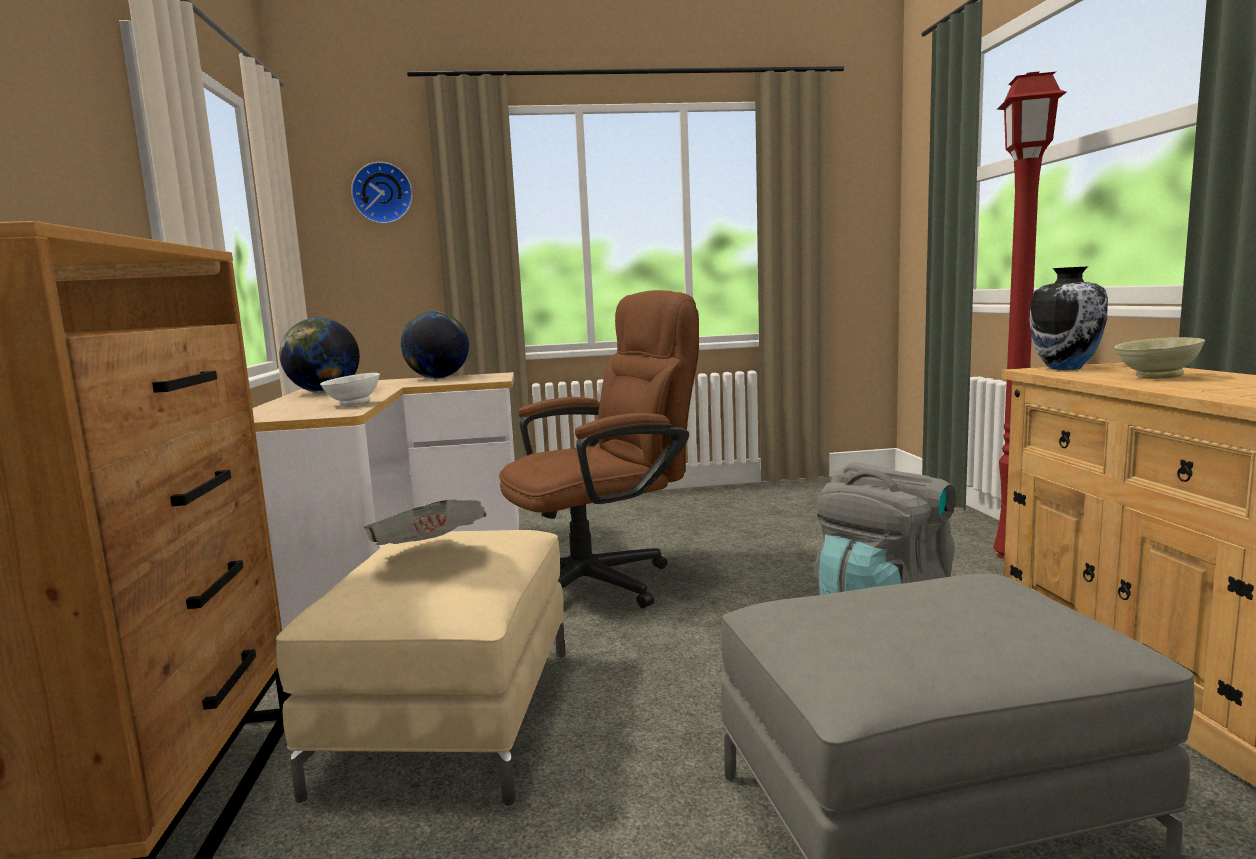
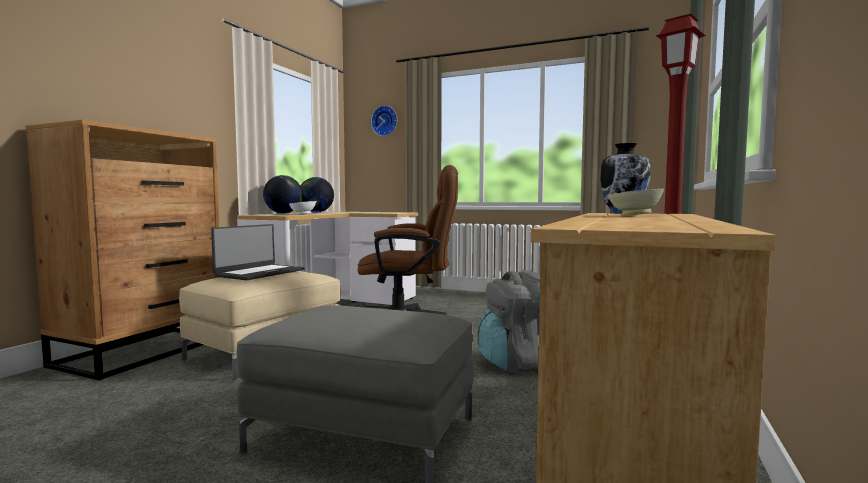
camera: 30 degrees right, 5 degrees down
(429, 556) = (260, 273): newspaper -> laptop
(438, 378) = (378, 212): globe -> globe (283, 213)

